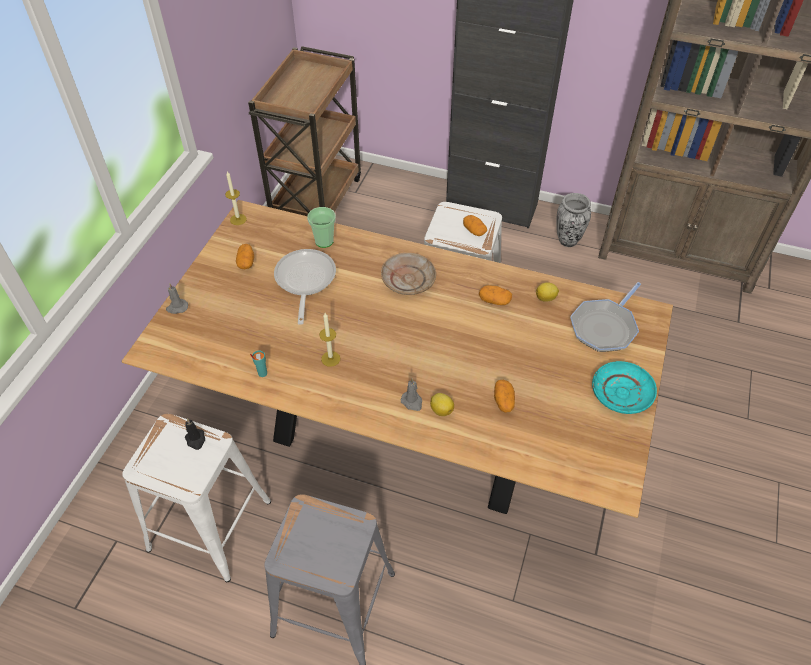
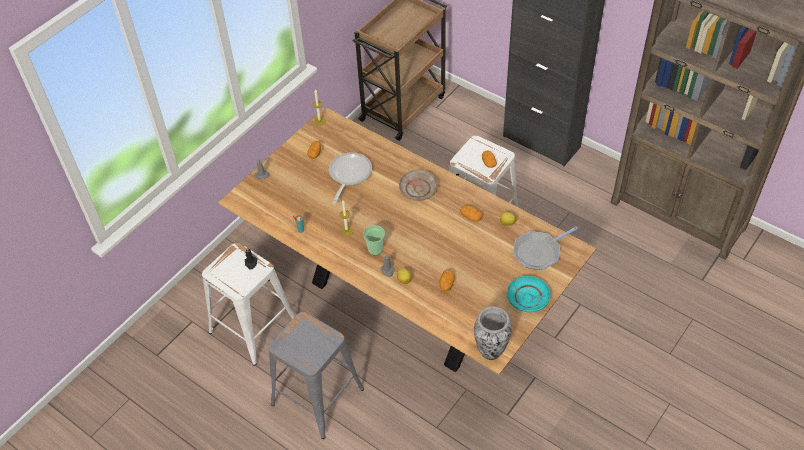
camera: 20 degrees right, 0 degrees up
(324, 241) = (372, 149): cup -> cup (375, 249)
(568, 240) = (592, 183): vase -> vase (491, 350)

